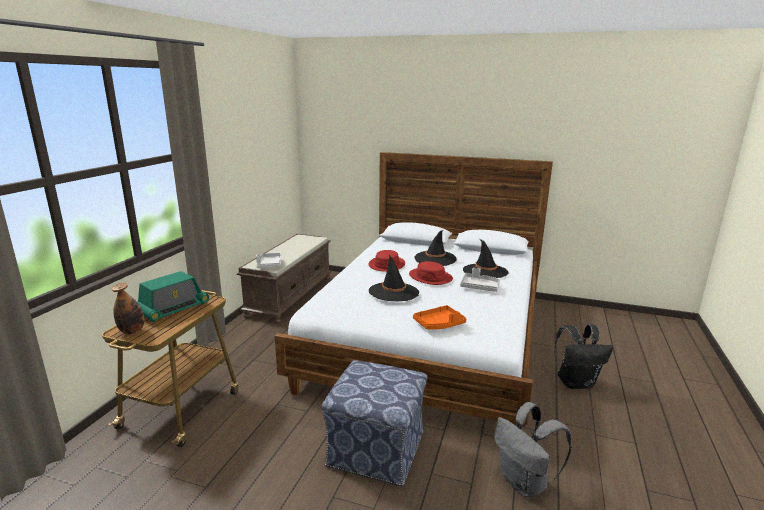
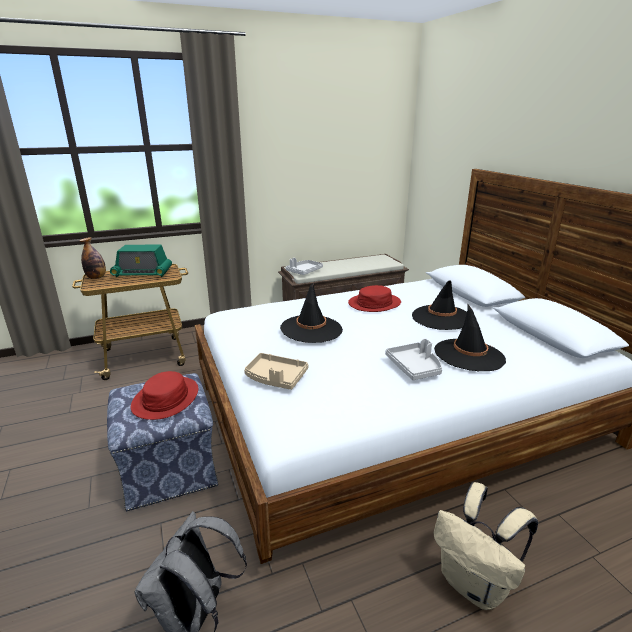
camera: 50 degrees right, 5 degrees up
(430, 277) = (386, 332): red hat -> red hat (166, 398)
(439, 324) = (275, 378): orange tray -> beige tray
(576, 382) = (475, 584): black backpack -> beige backpack

